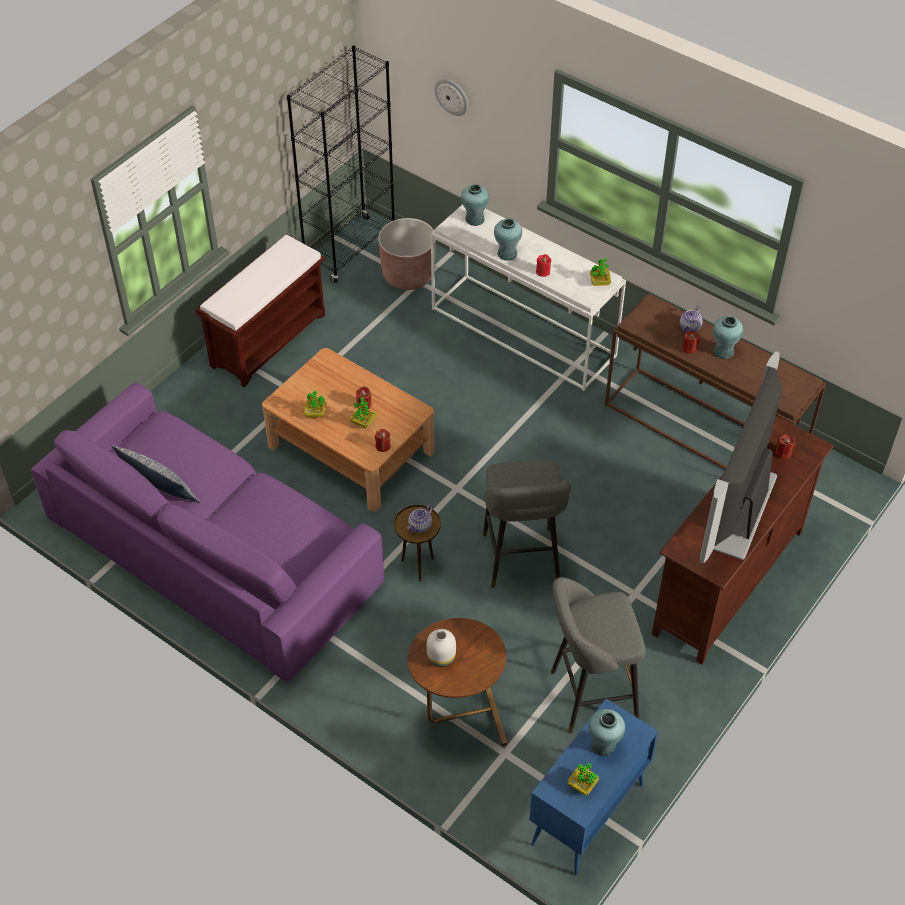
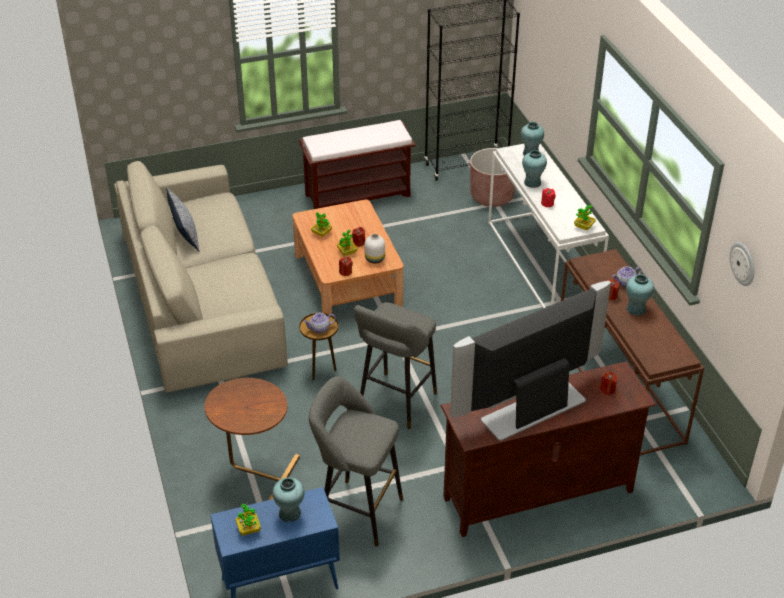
camera: 35 degrees right, 10 degrees down
(215, 550) = (202, 297): purple sofa -> beige sofa
(441, 656) = (235, 399): white vase -> white vase (375, 258)
(452, 96) = (551, 51): wall clock -> wall clock (743, 263)

